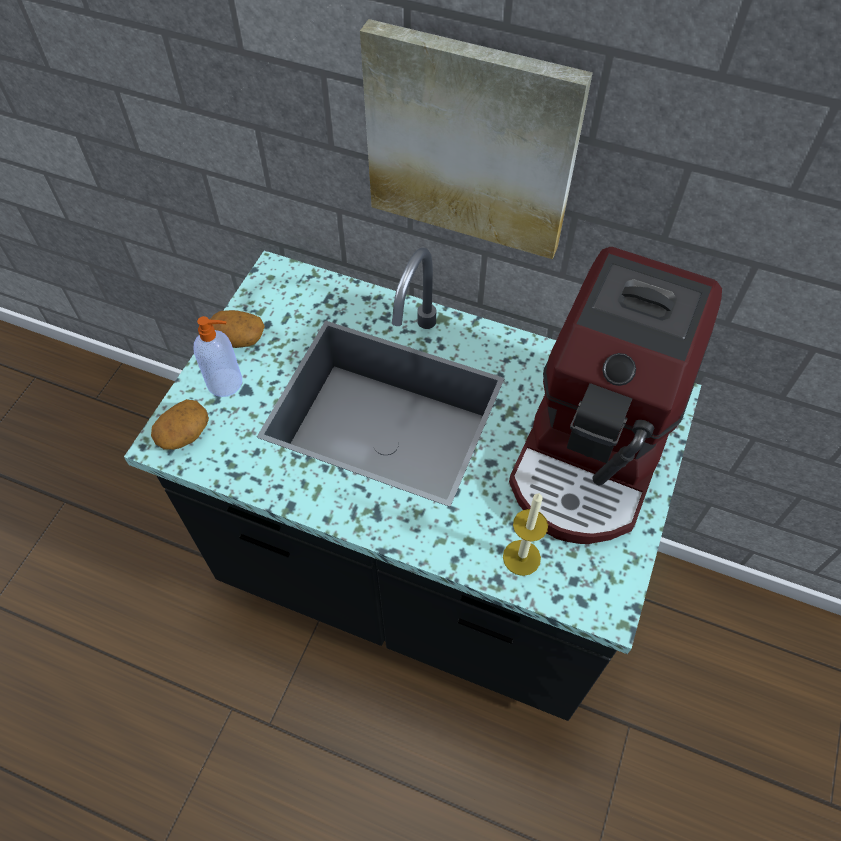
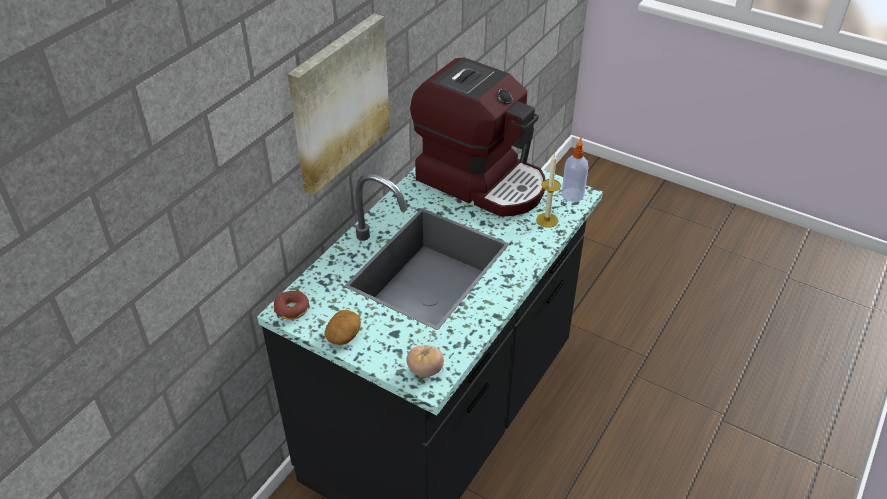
camera: 80 degrees left, 15 degrees down
(184, 434) = (425, 370): potato -> tomato
(226, 383) = (384, 344): soap dispenser -> soap dispenser (572, 194)
(278, 279) = (292, 309): none -> donut

